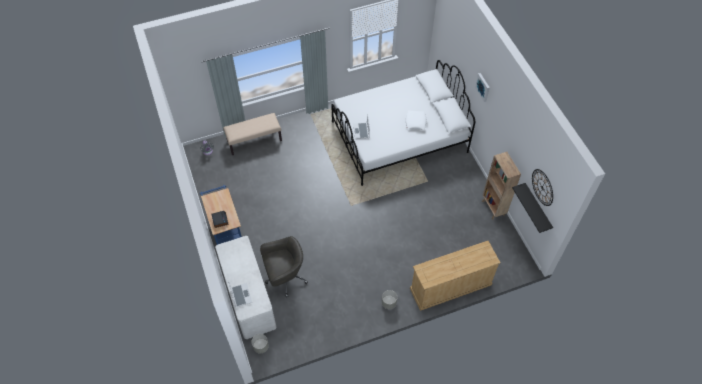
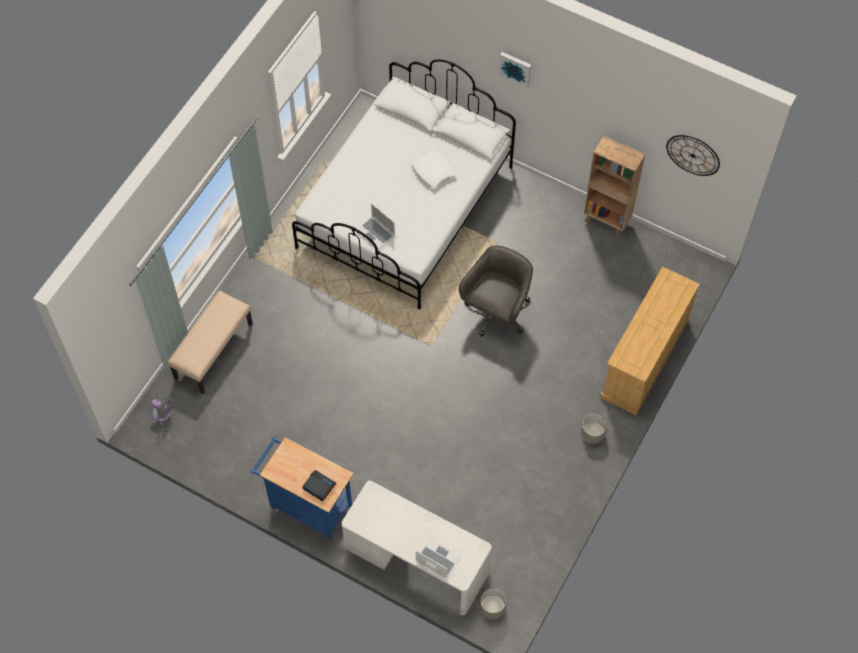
camera: 40 degrees left, 5 degrees up
(285, 277) = (438, 501): grey office chair -> grey office chair (496, 312)
(537, 208) = (692, 185): black shelf -> none

